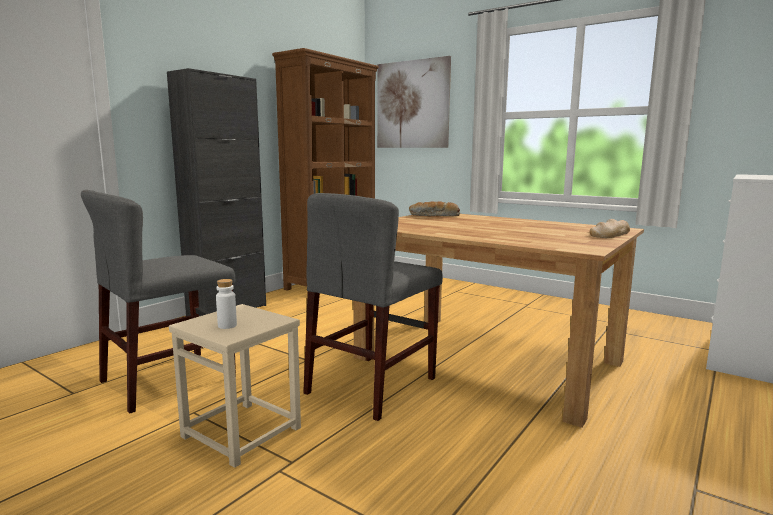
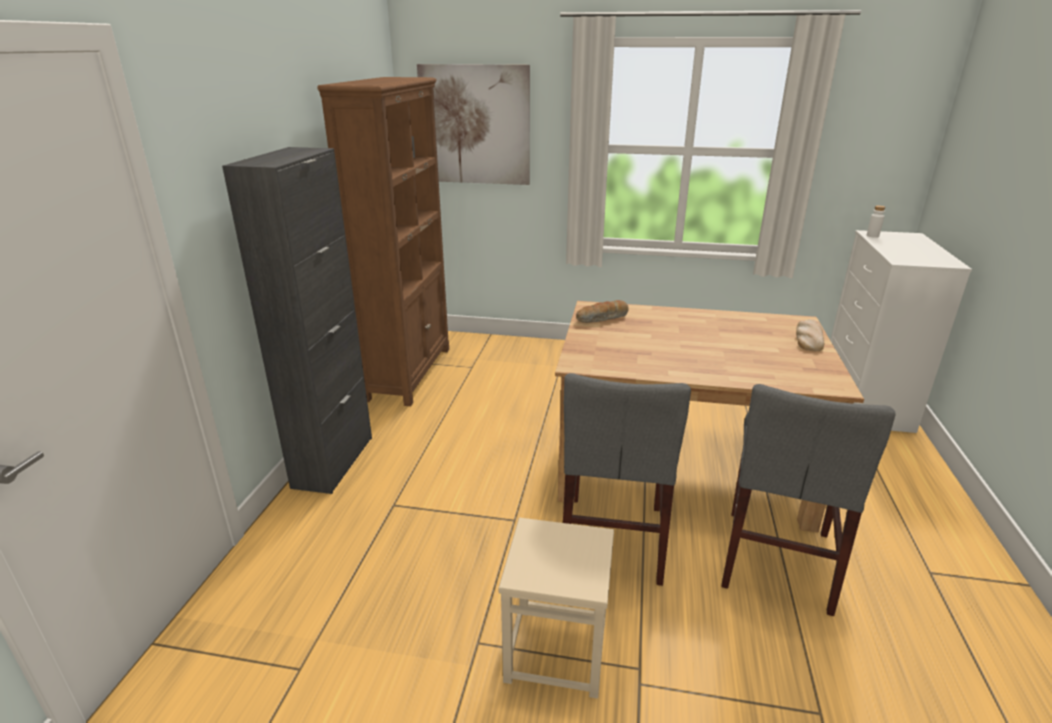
camera: 25 degrees left, 15 degrees up
(169, 379) = (393, 604): grey chair -> grey chair (777, 559)
(227, 326) = (562, 567): white bottle -> white bottle (872, 236)

